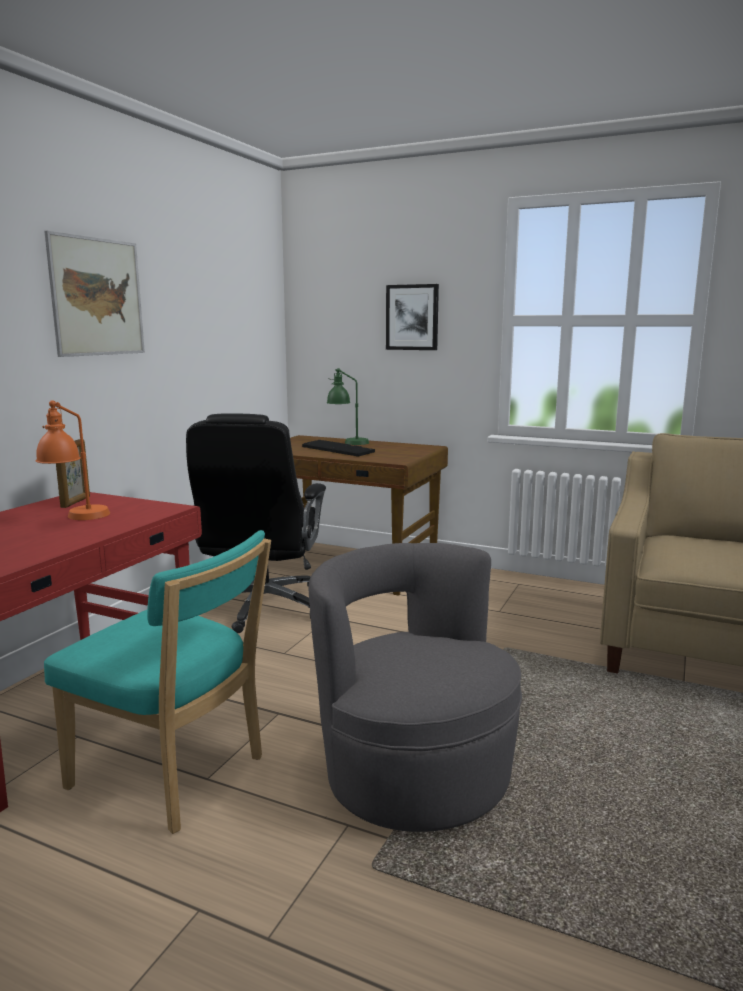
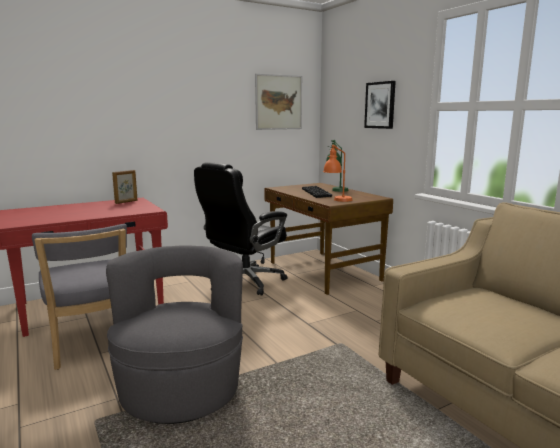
camera: 35 degrees right, 0 degrees up
(78, 519) = (106, 209): orange table lamp -> orange table lamp (337, 201)
(97, 297) = (163, 95): picture -> picture (279, 102)
(174, 775) = (91, 346): turquoise chair -> grey chair

